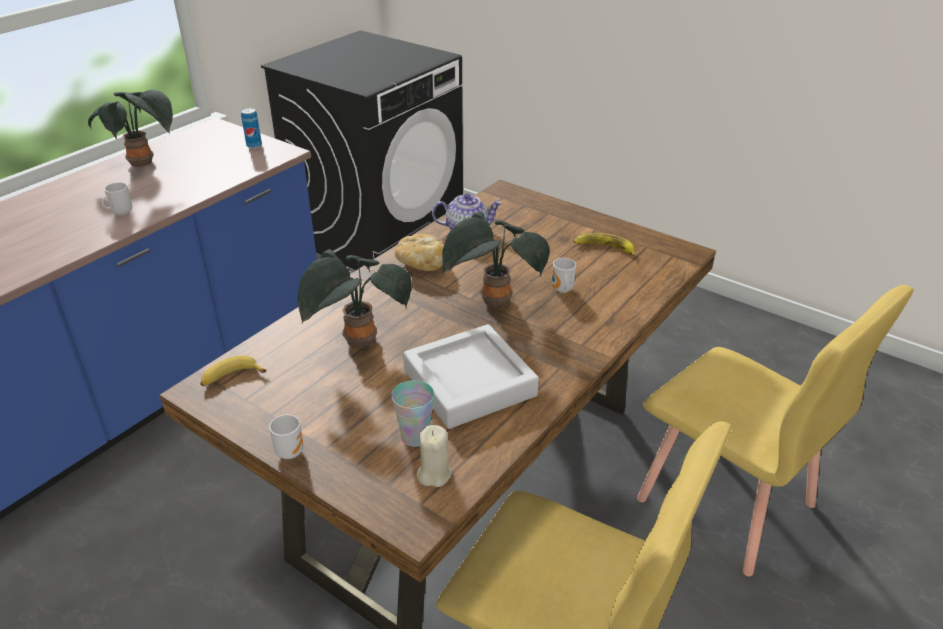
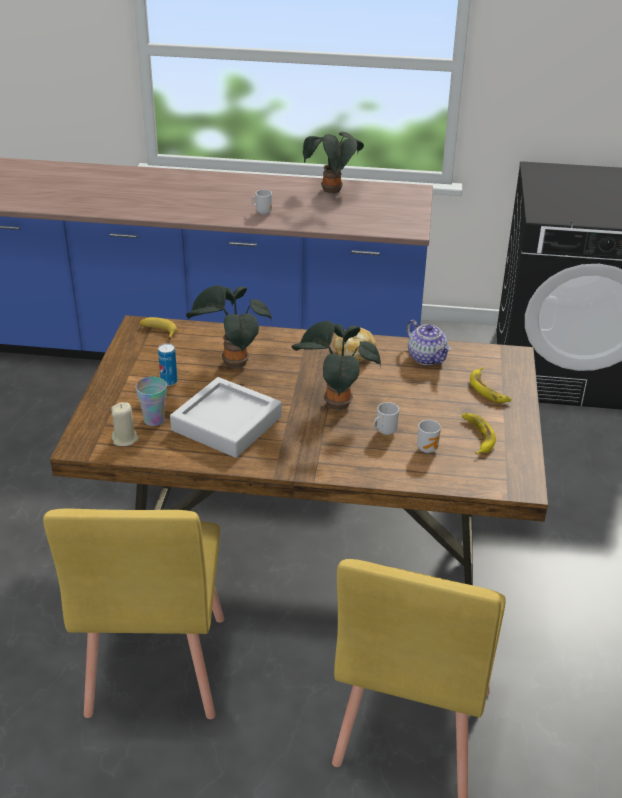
camera: 60 degrees right, 0 degrees up
(254, 145) = (407, 216): can -> can (169, 381)
(289, 451) = (108, 378): mug -> mug (428, 448)
(542, 219) = (488, 390): none -> banana

